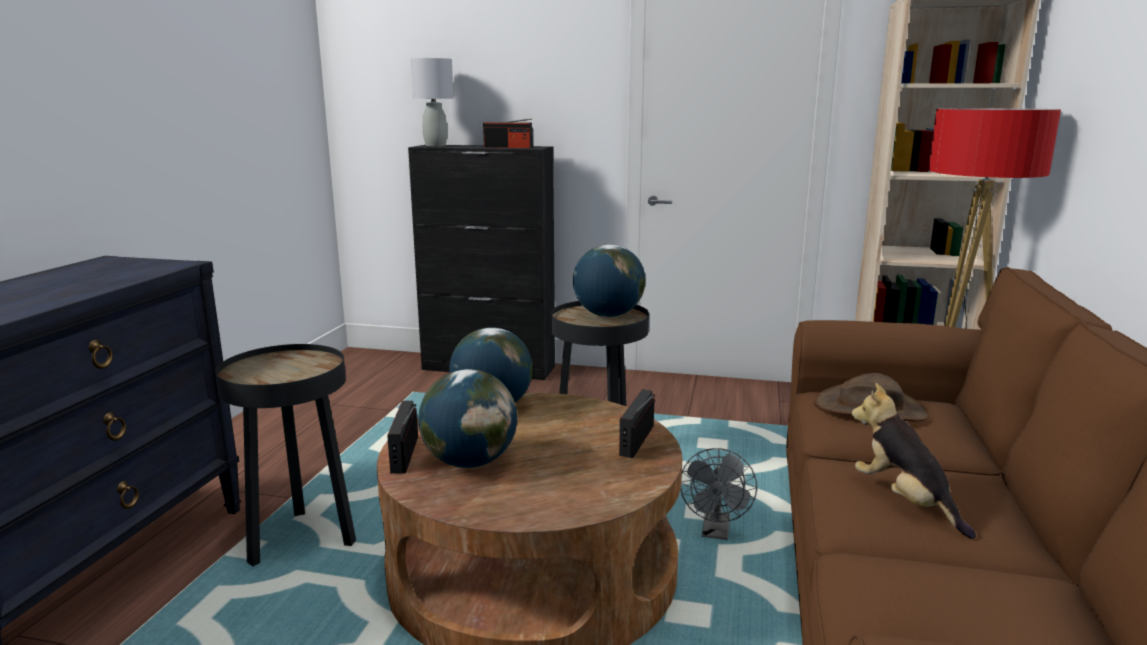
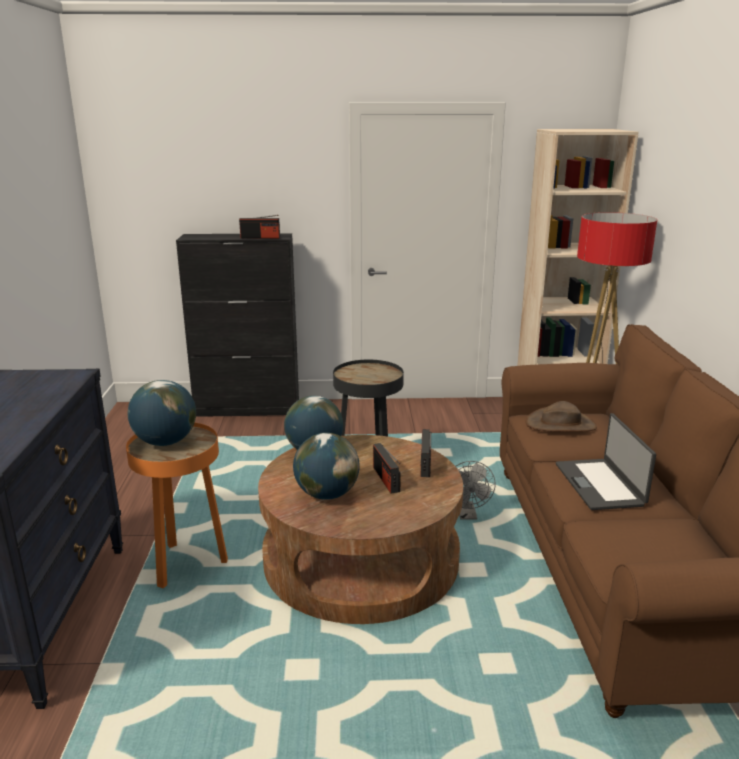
camera: 15 degrees left, 5 degrees up
(302, 540) = (187, 564): black side table -> orange side table
(404, 454) = (278, 494): radio -> radio (386, 479)
(436, 145) = (196, 236): grey table lamp -> none
(608, 315) = (373, 372): globe -> globe (166, 442)
(904, 501) = (600, 484): plush toy -> laptop

